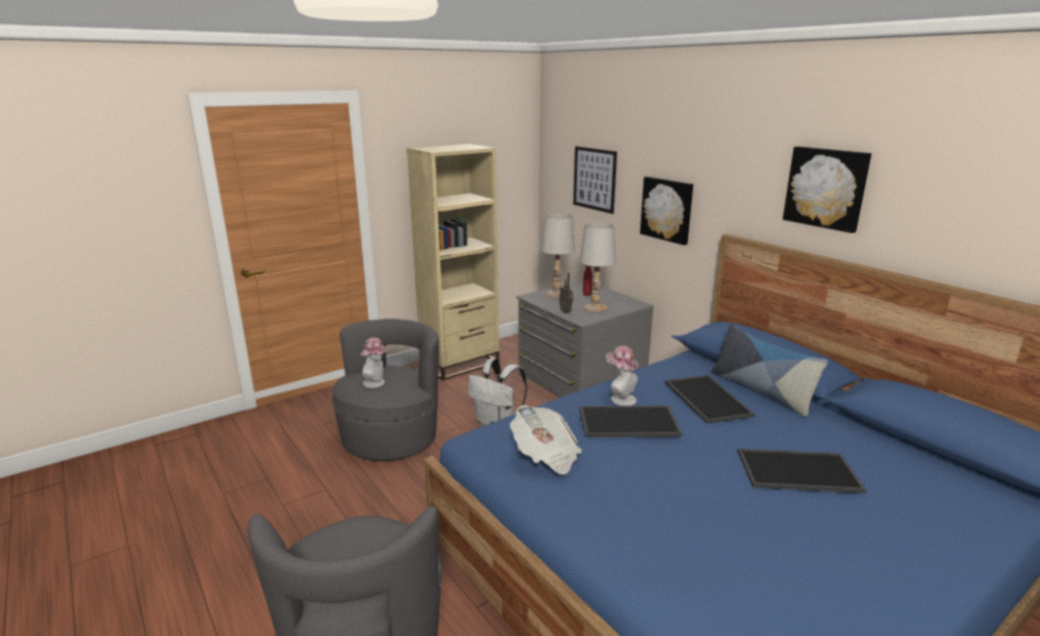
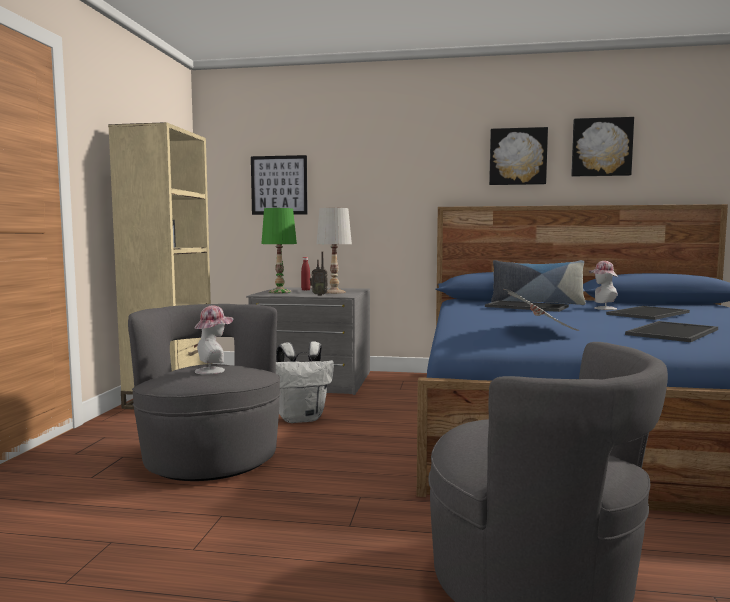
camera: 45 degrees left, 15 degrees down
(556, 294) = (279, 292): white table lamp -> green table lamp
(620, 398) = (483, 314): hat -> hat (602, 308)
(628, 423) = (530, 314): tray -> tray (674, 332)
(667, 209) = (372, 198): picture -> picture (601, 147)

